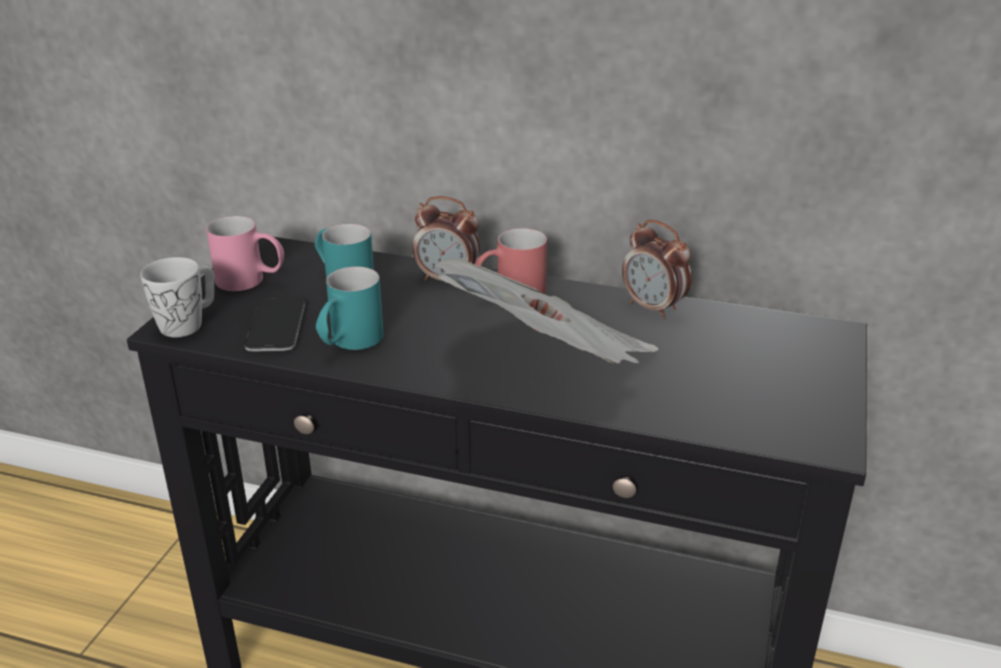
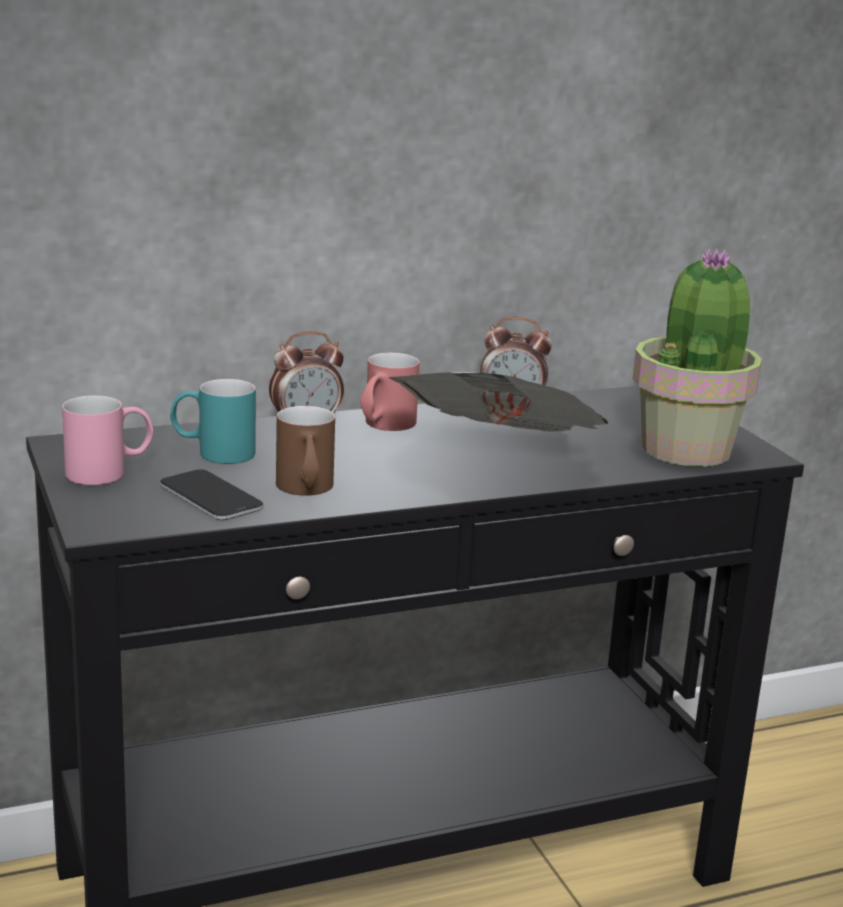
camera: 40 degrees left, 10 degrees down
(188, 323) = (111, 518): white mug -> none
(349, 343) = (306, 491): turquoise mug -> brown mug
(755, 410) = (687, 449): none -> potted plant

